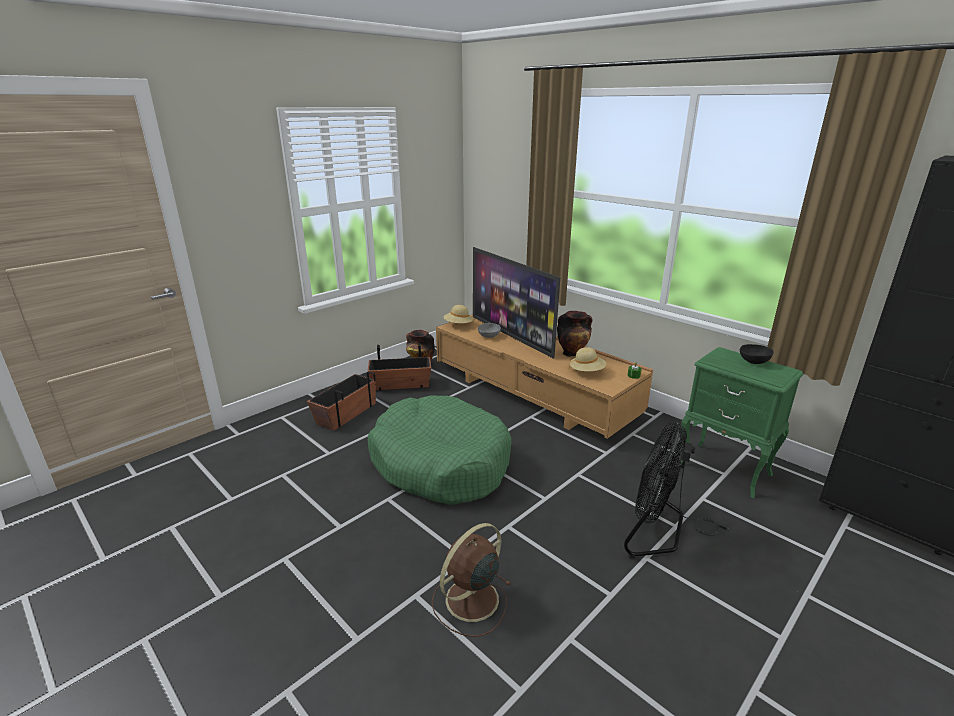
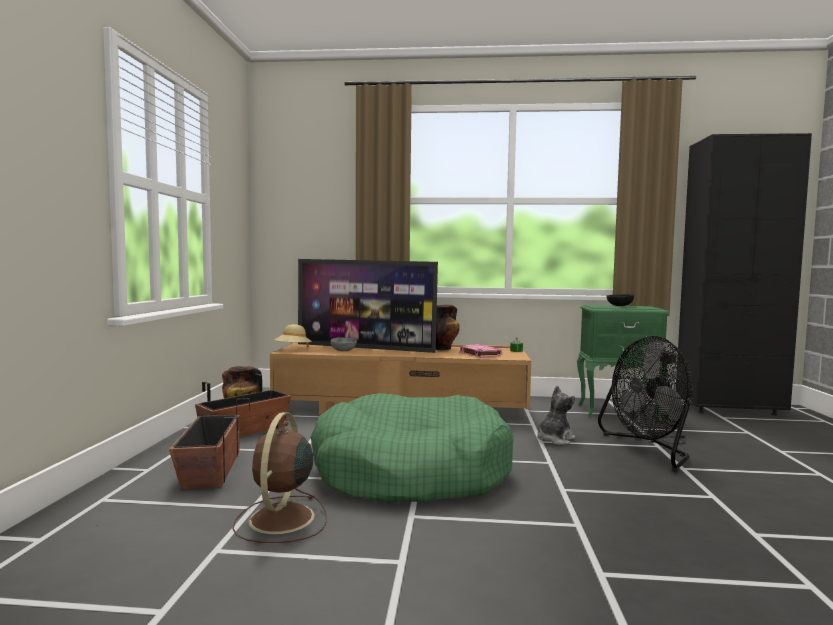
camera: 40 degrees left, 20 degrees down
(470, 601) = (648, 551): brown fan -> brown fan (281, 520)
(587, 371) = (479, 354): beige hat -> pink book
(593, 477) = (554, 439): none -> plush toy

